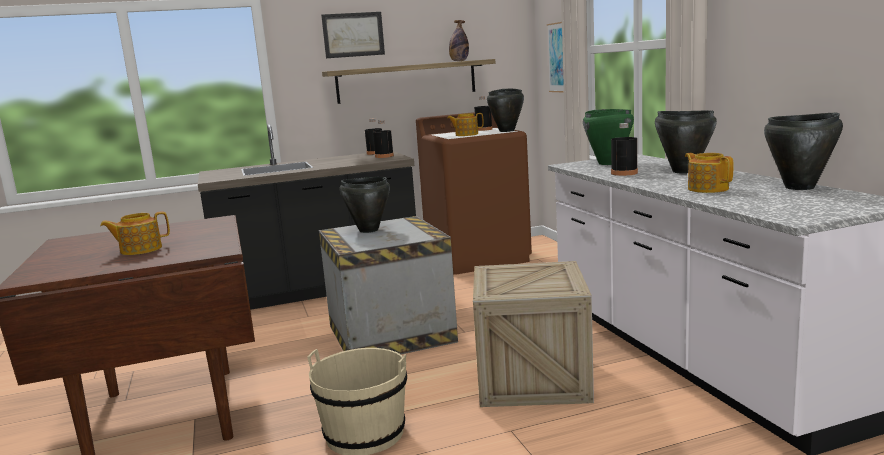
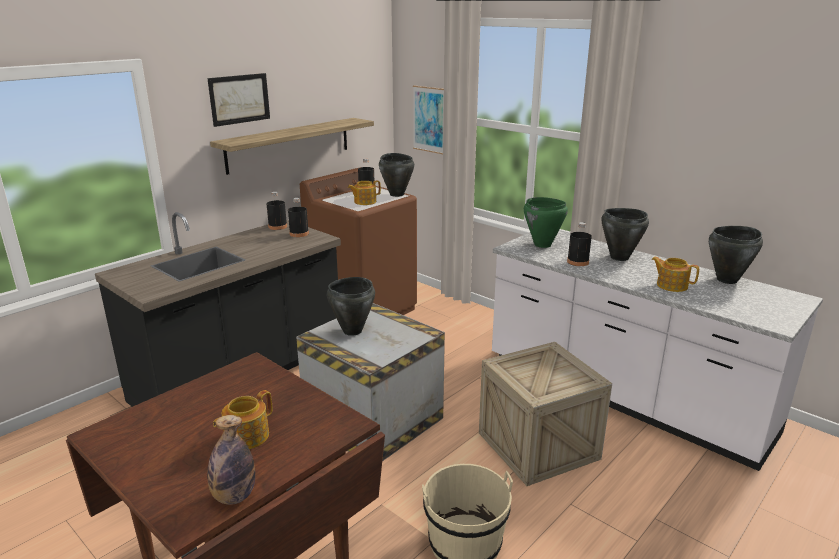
camera: 30 degrees left, 10 degrees up
(459, 61) = (338, 122): bottle -> bottle (234, 496)

